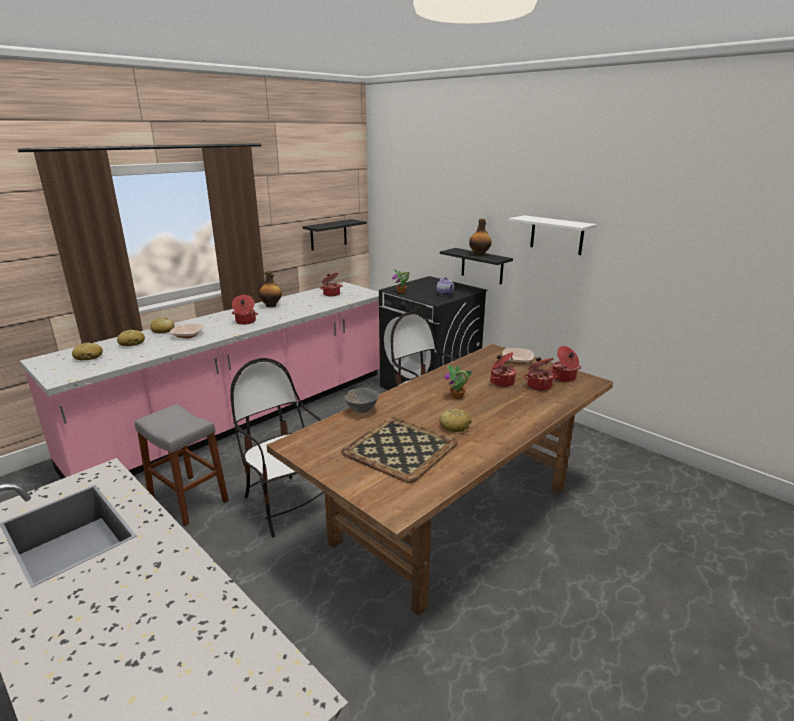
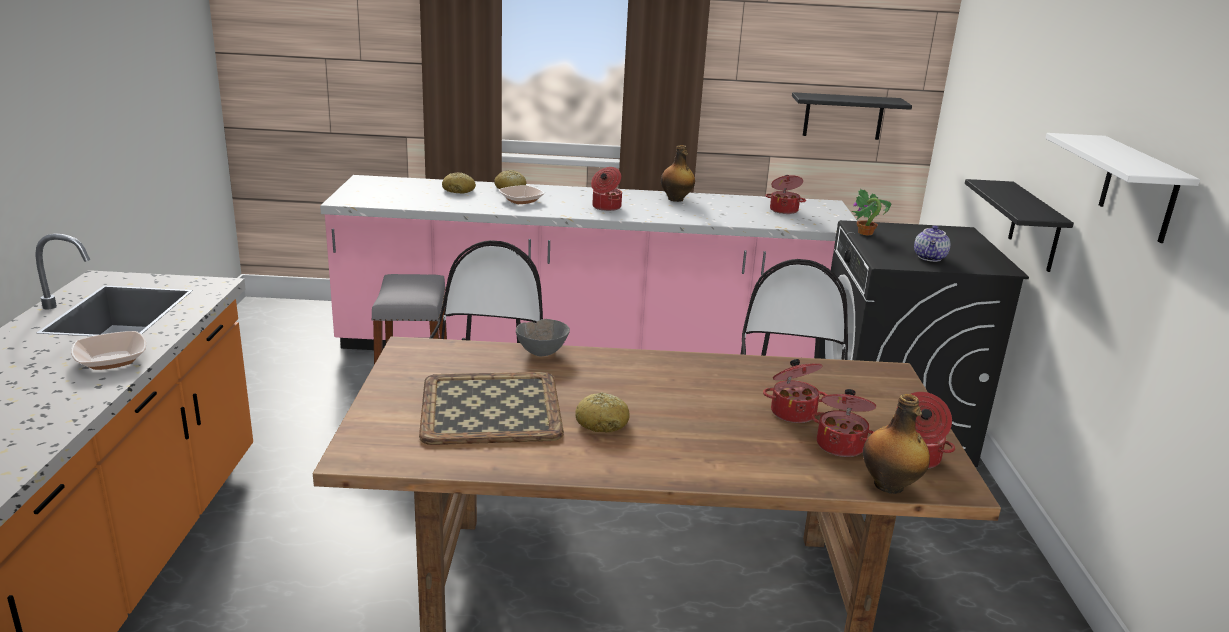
camera: 45 degrees right, 0 degrees up
(88, 357) = (401, 190): bread -> none
(457, 397) = (685, 396): potted plant -> none
(479, 254) = (1022, 201): bottle -> bottle (890, 486)
(517, 360) = (892, 401): bowl -> bowl (111, 360)

